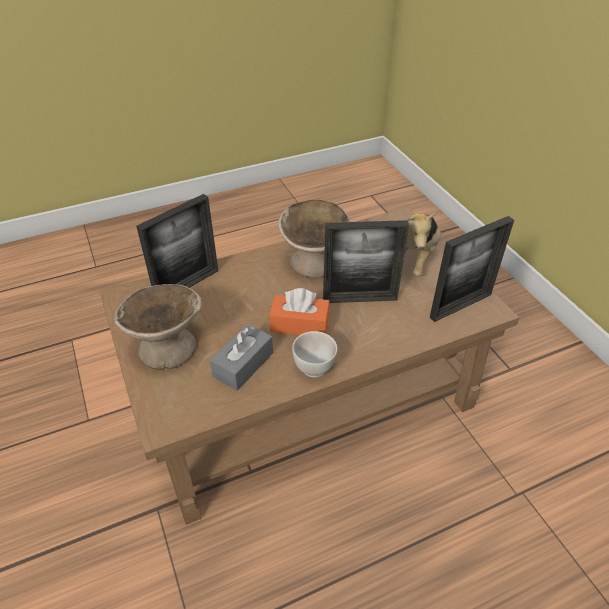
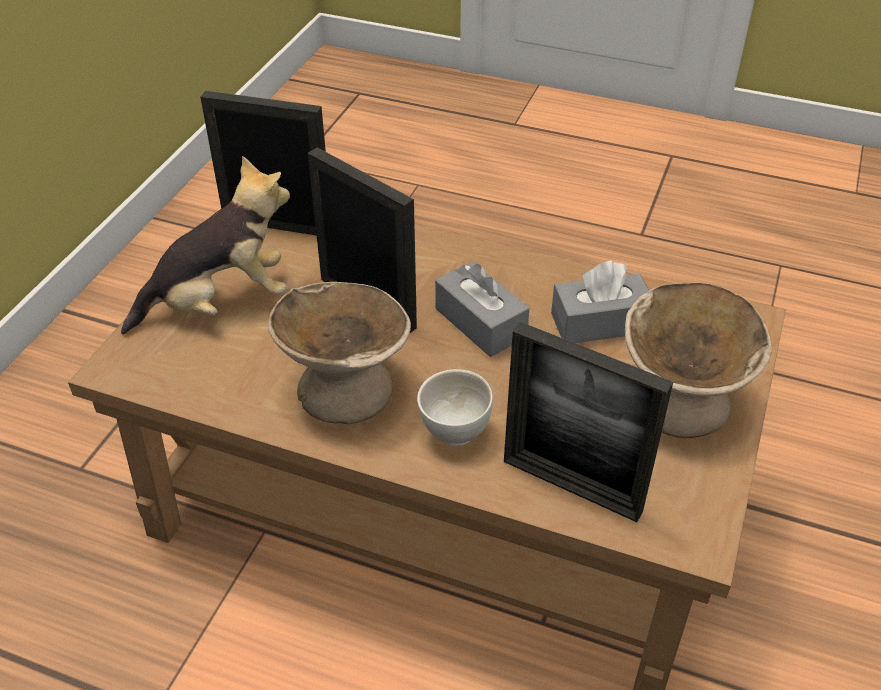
camera: 135 degrees left, 0 degrees up
(187, 285) = (571, 486): picture frame -> picture frame turned 150 degrees counterclockwise
(299, 324) = (480, 323): orange tissue box -> grey tissue box
(314, 368) = (524, 271): white bowl -> white bowl (454, 432)

